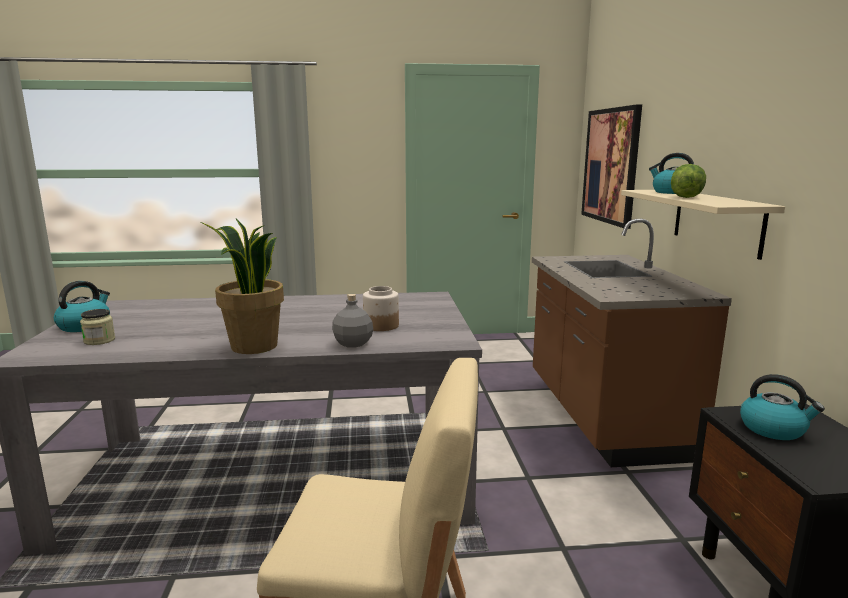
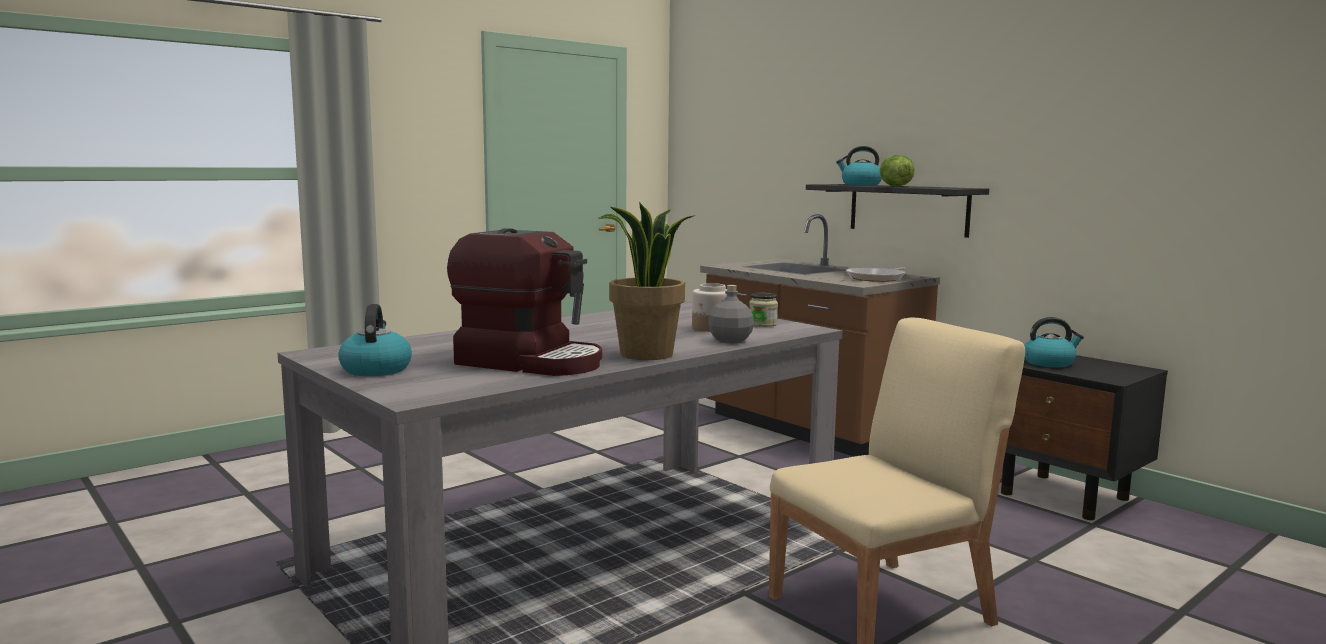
camera: 35 degrees left, 5 degrees down
(99, 340) = (453, 375): jar -> jar (762, 324)
(171, 337) = (531, 362): none -> coffee machine
(610, 166) = (732, 164): picture -> none
(651, 291) = (877, 278): none -> frying pan
(716, 221) = (908, 209): beige shelf -> black shelf

